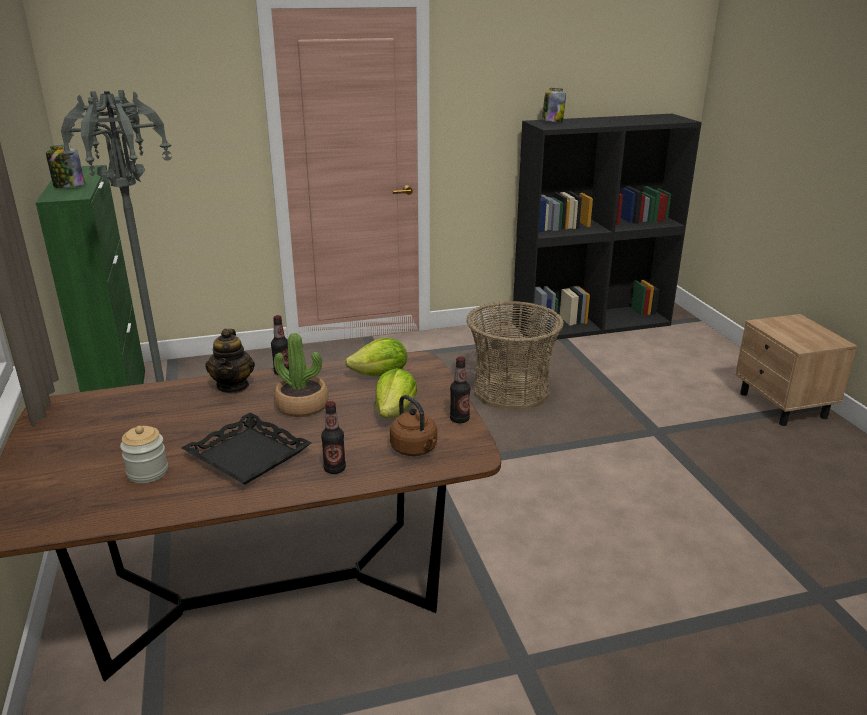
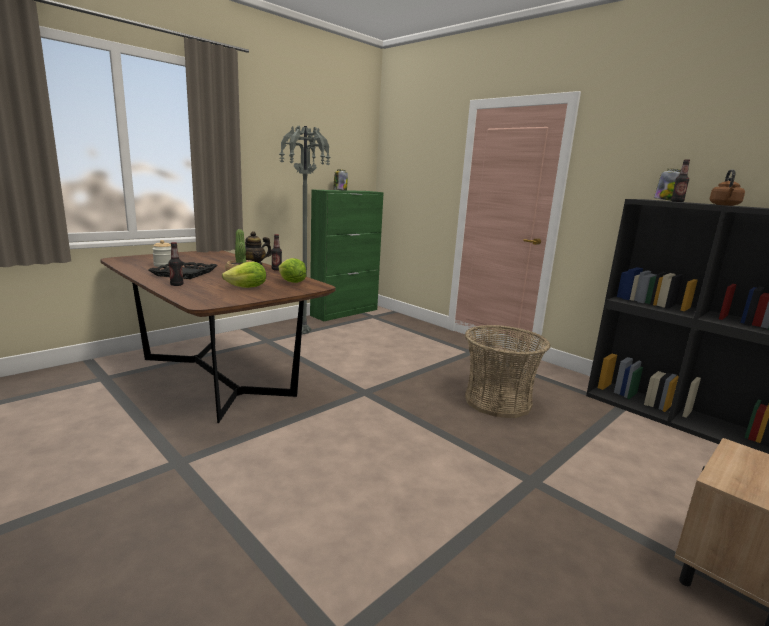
camera: 60 degrees right, 10 degrees down
(415, 449) = (205, 294): brown kettle -> brown kettle (724, 205)
(459, 419) = (248, 298): bottle -> bottle (677, 201)

